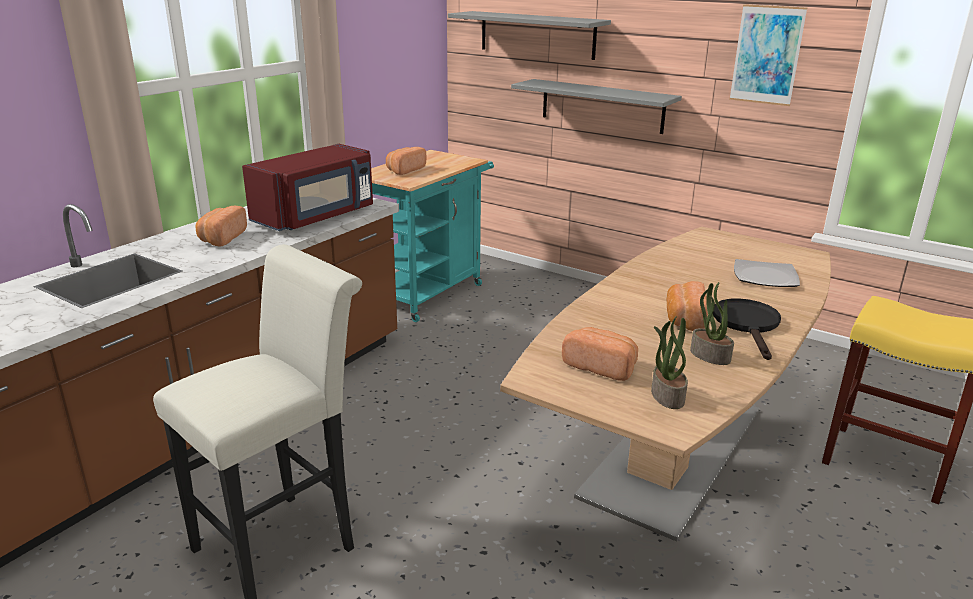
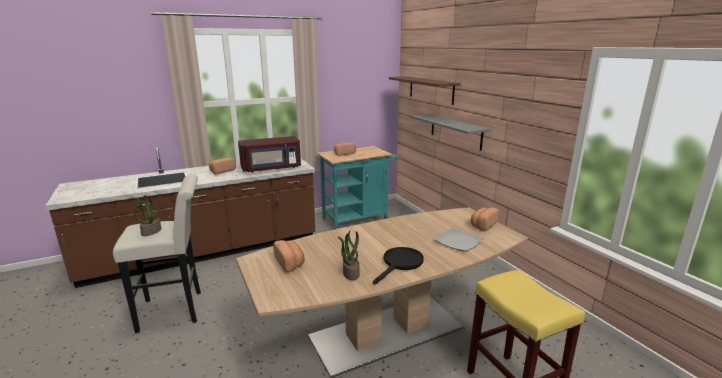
camera: 30 degrees right, 5 degrees down
(537, 35) = (431, 89): grey shelf -> brown shelf
(666, 396) = (295, 285): potted plant -> potted plant (151, 231)
(683, 319) = (370, 252): bread -> bread (482, 225)
(767, 55) = (531, 107): picture -> none

